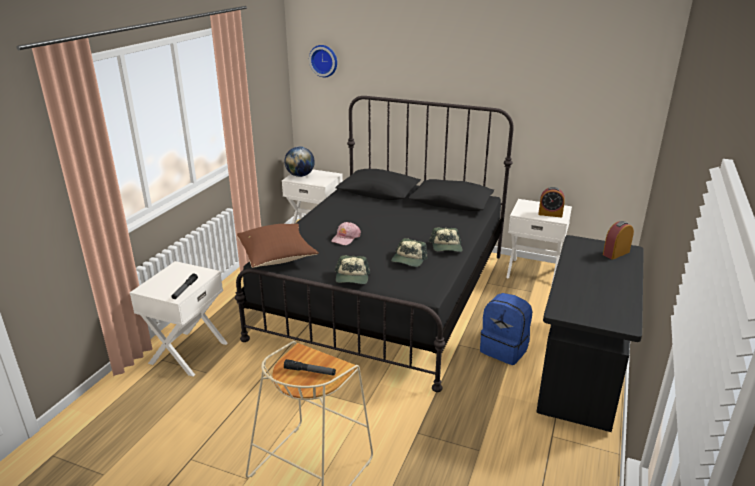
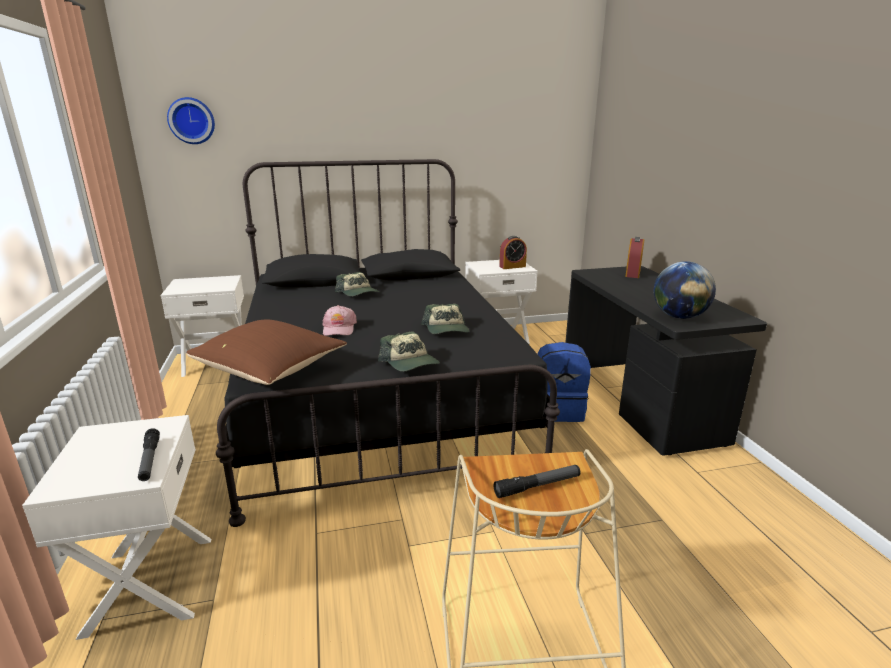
camera: 35 degrees left, 5 degrees down
(300, 175) = (183, 286): globe -> globe (679, 317)
(446, 247) = (467, 309): cap -> cap (358, 293)

